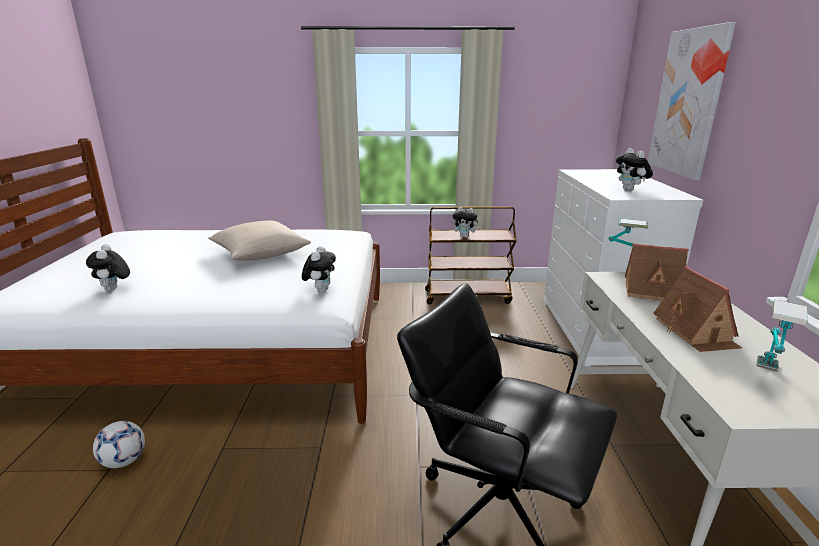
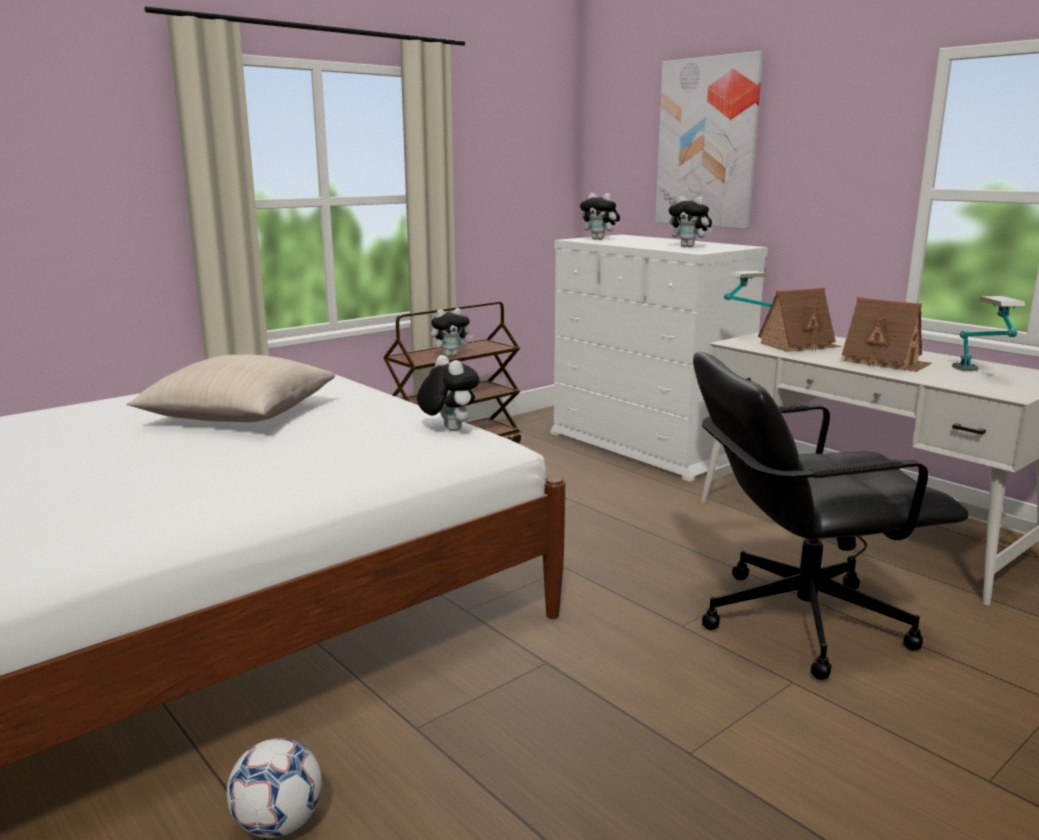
camera: 40 degrees left, 5 degrees down
(114, 290) = (84, 515): plush toy -> plush toy (600, 239)

